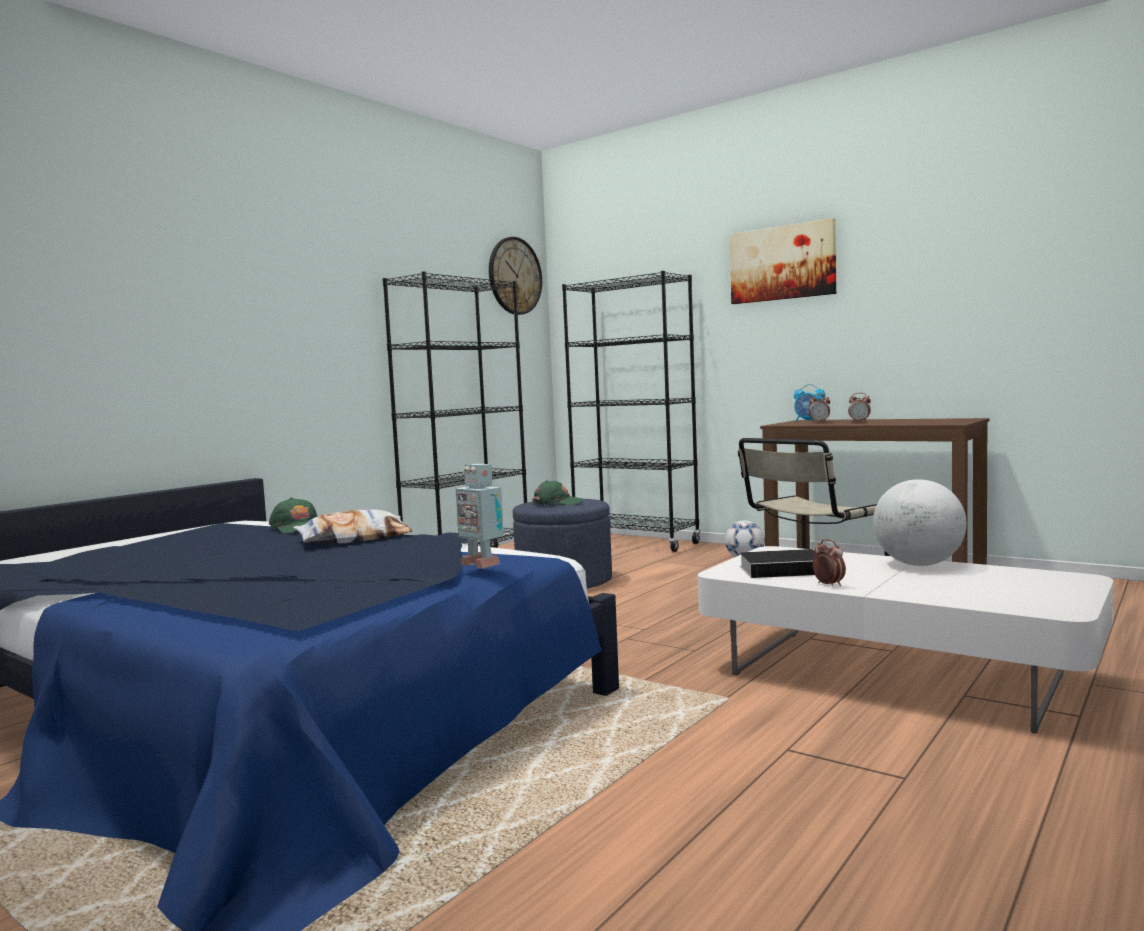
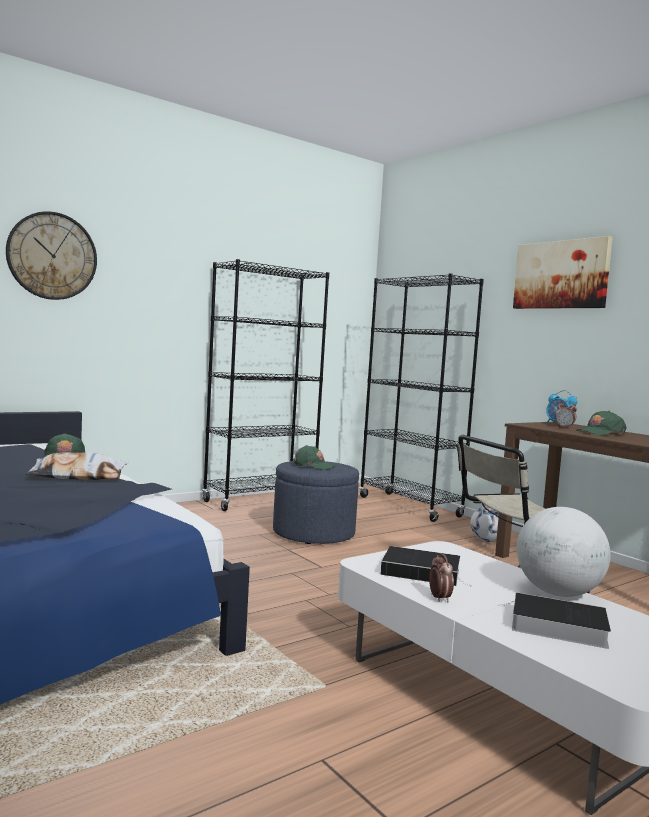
camera: 15 degrees right, 0 degrees up
(482, 564) = (111, 521): toy robot -> none
(514, 276) = (343, 268): wall clock -> wall clock (52, 256)
(859, 422) = (600, 433): alarm clock -> green cap
(948, 585) = (555, 626): none -> book

